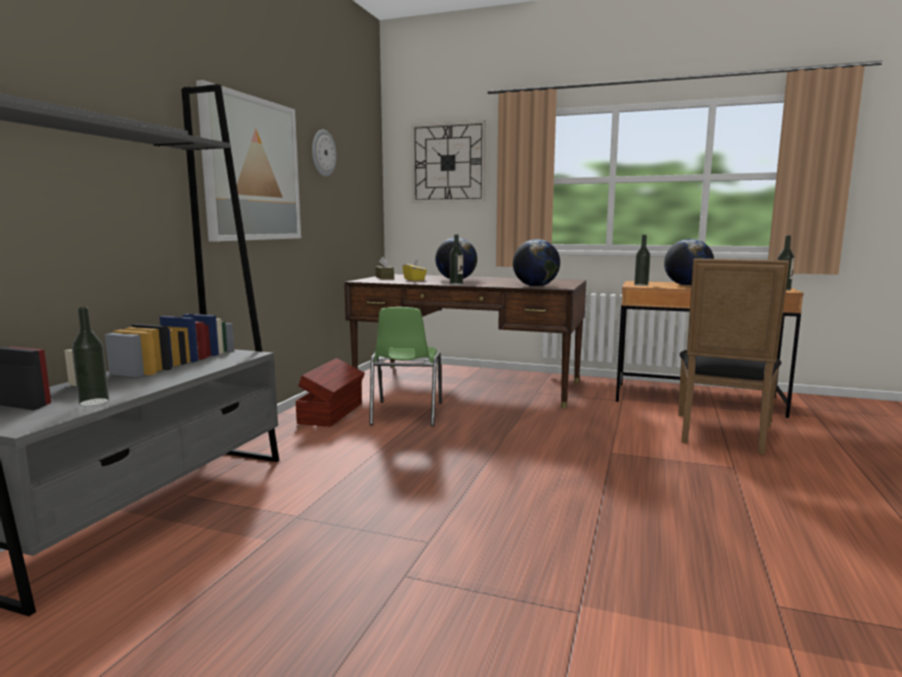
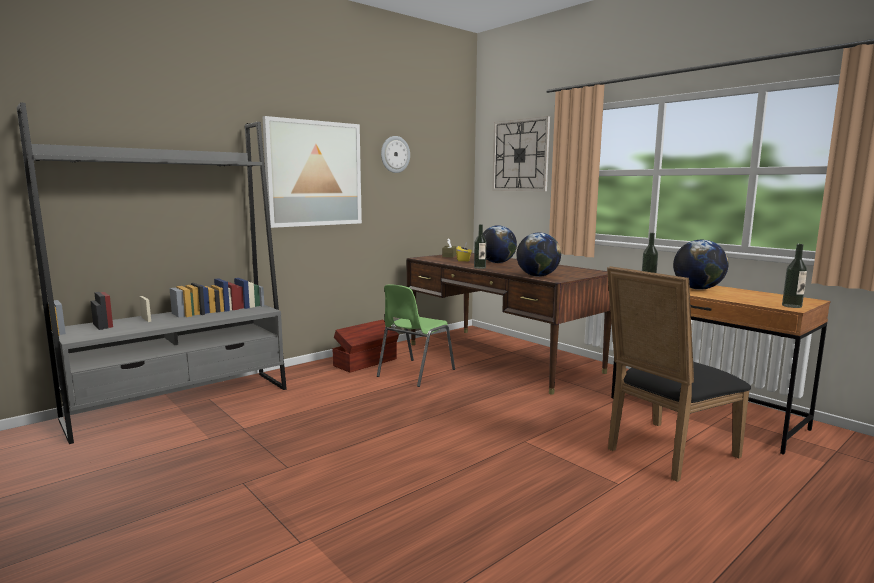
camera: 30 degrees right, 0 degrees up
(94, 402) = (128, 330): bottle -> none

